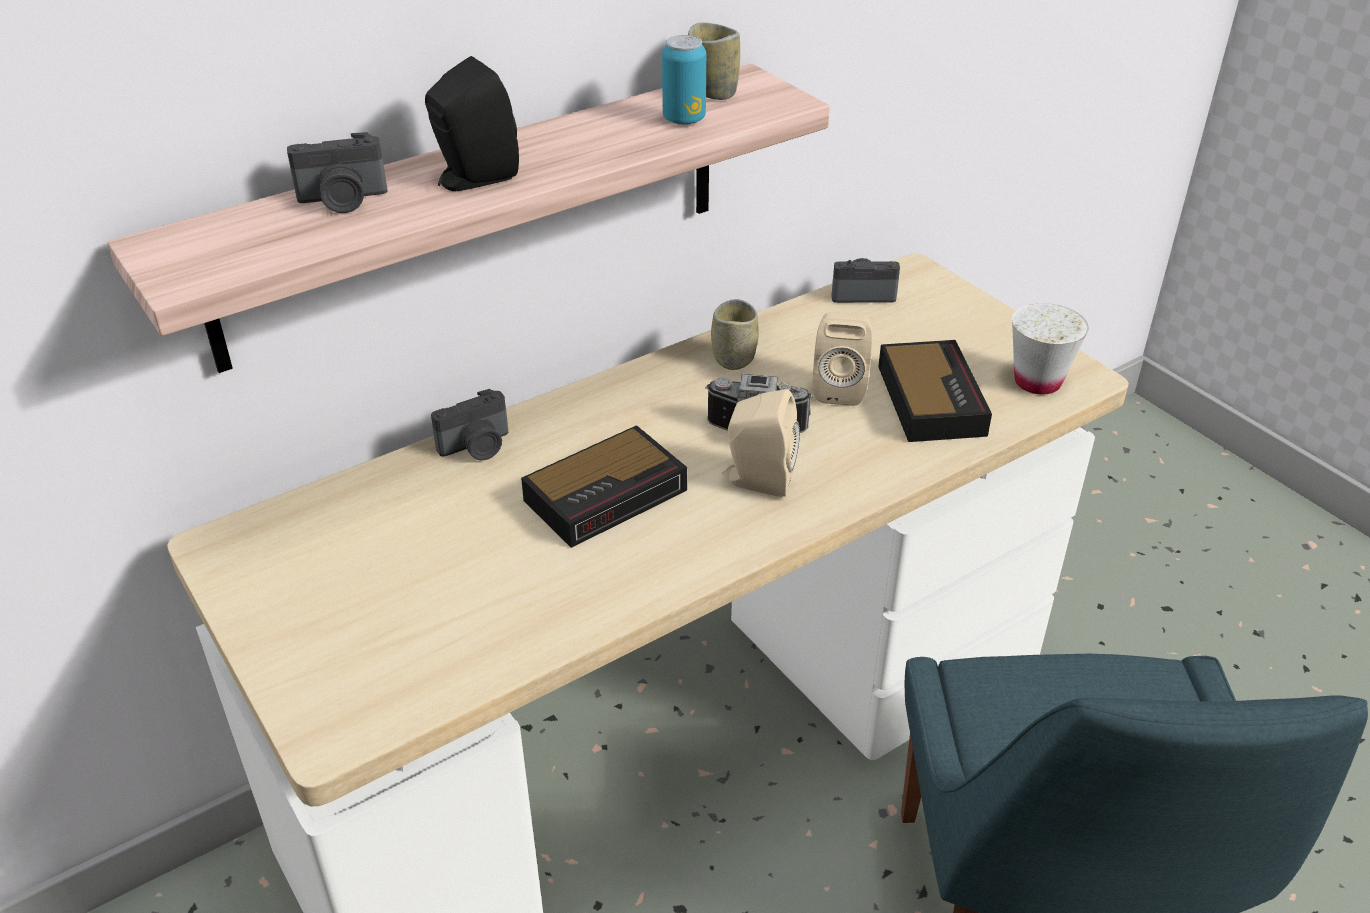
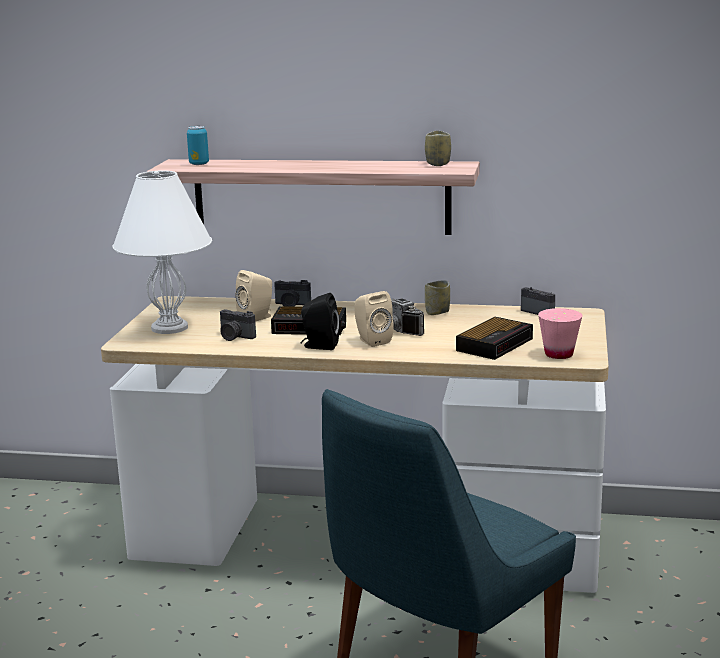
camera: 45 degrees right, 20 degrees down
(343, 200) = (246, 163): camera -> camera (235, 337)
(349, 635) = (169, 328): none -> white table lamp
(472, 179) = (296, 166): black speaker -> black speaker (319, 346)
(684, 119) = (406, 167): can -> can (199, 164)
(839, 388) = (462, 331): beige speaker -> beige speaker (257, 317)
(1037, 381) = (558, 354): white cup -> pink cup

